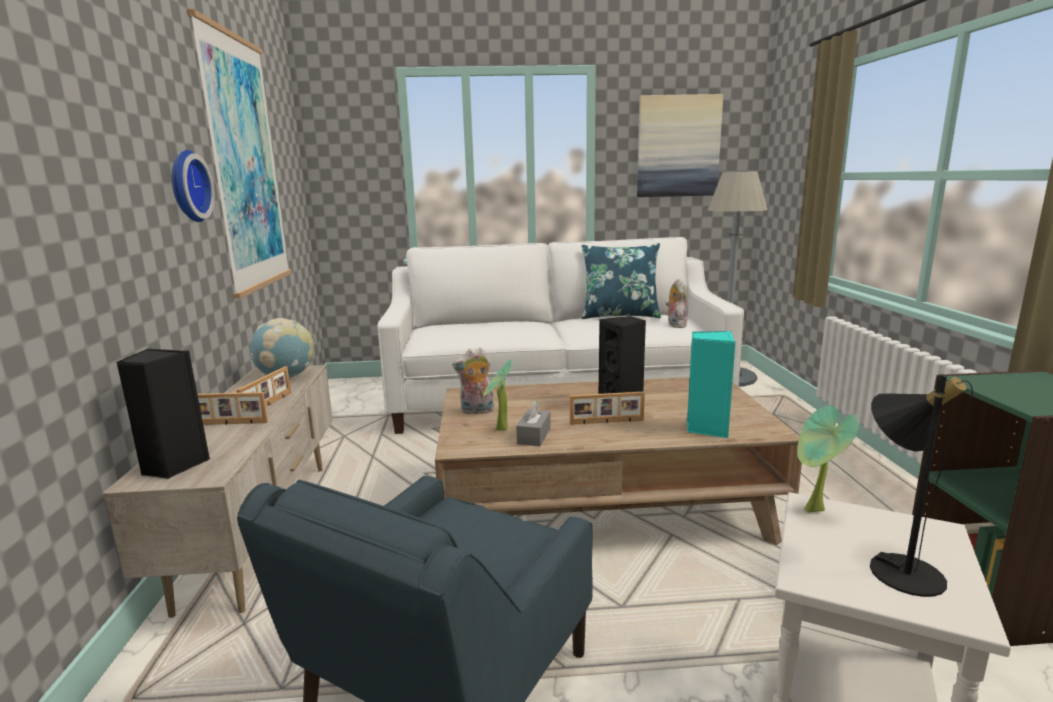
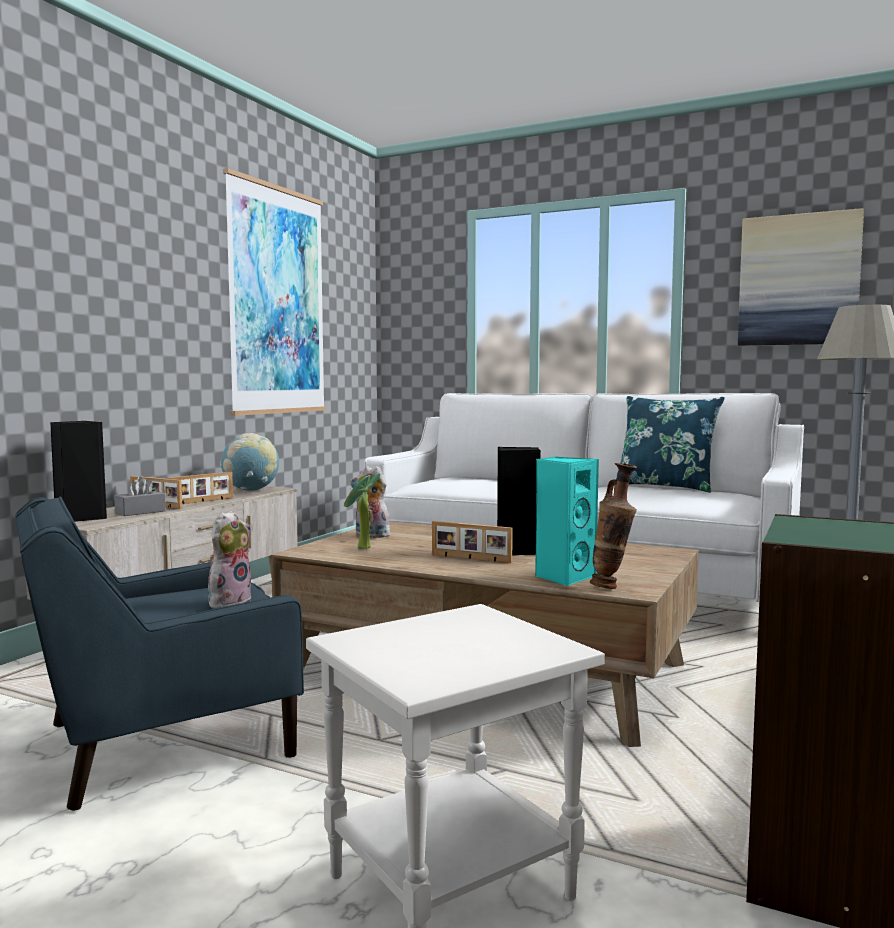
camera: 30 degrees right, 10 degrees down
(186, 186) = (188, 309): wall clock -> none
(534, 436) = (381, 555): grey tissue box -> grey tissue box (140, 512)
(675, 325) = (714, 499): plush toy -> plush toy (229, 602)
(754, 431) = (612, 587): none -> vase
(814, 512) = (466, 615): potted plant -> none
(896, 566) = (444, 652): black table lamp -> none

